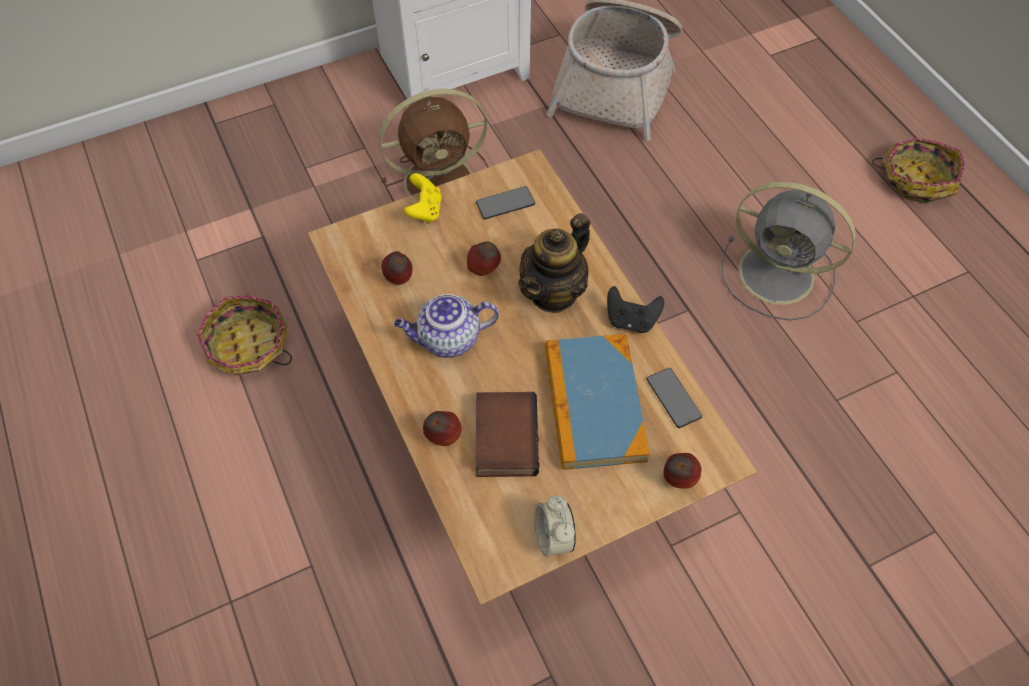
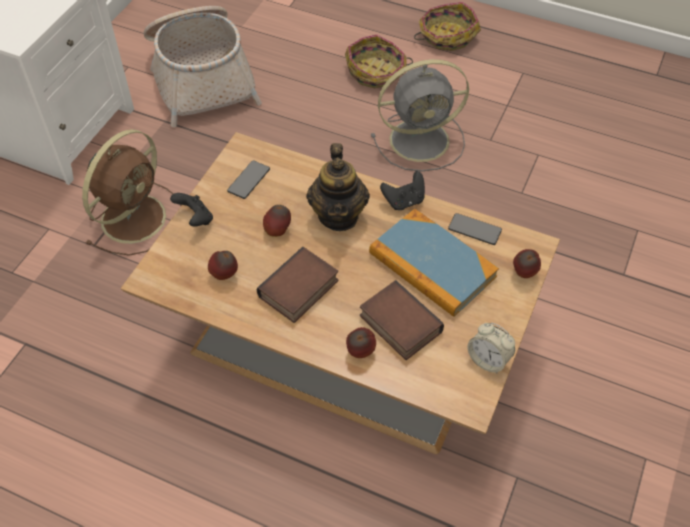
camera: 40 degrees left, 5 degrees down
(249, 346) = (95, 429): basket -> basket (376, 72)
(425, 210) = (195, 219): yellow game controller -> black game controller
(448, 339) = (299, 290): teapot -> book

